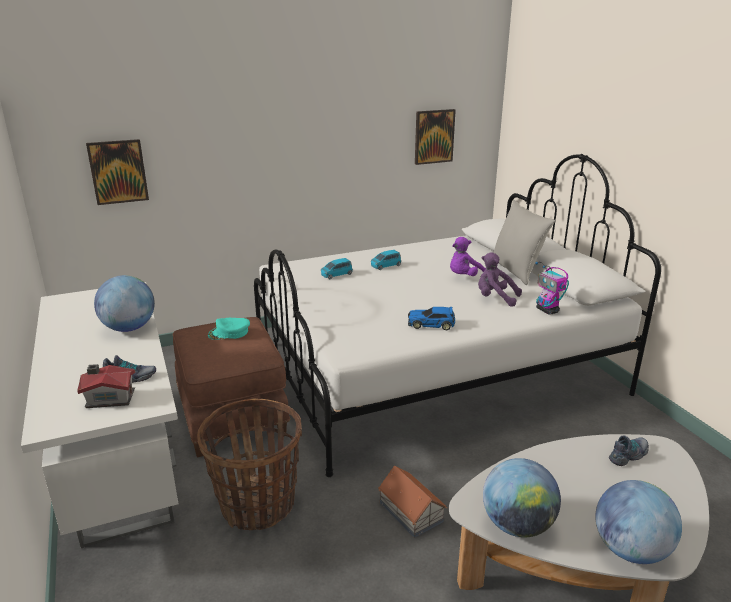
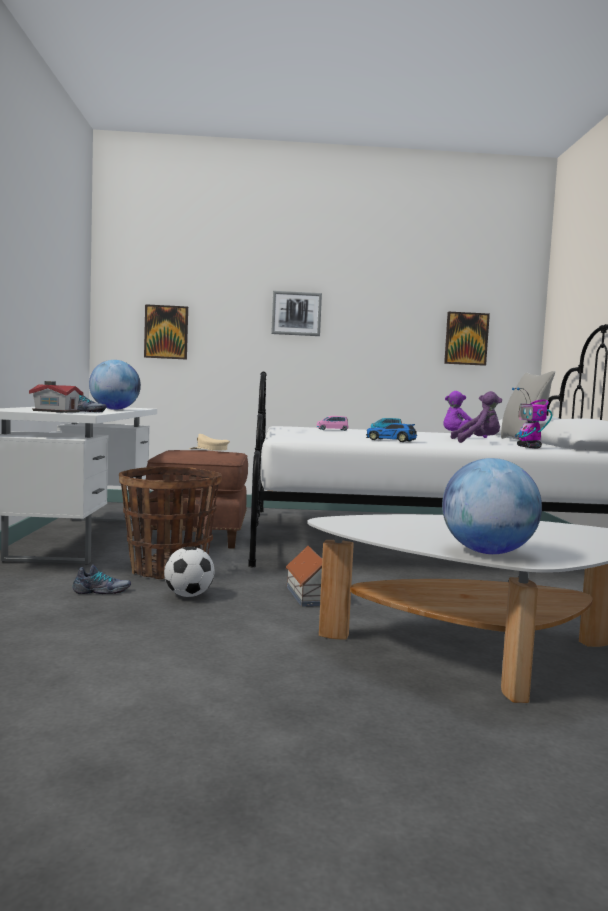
camera: 20 degrees right, 20 degrees down
(229, 333) = (209, 449): turquoise cap -> beige cap
(264, 132) = (296, 313): none -> picture
(310, 553) = (188, 595): none -> football
(336, 275) = (332, 430): blue toy car -> pink toy car
(495, 298) = (478, 442): purple plush toy -> purple plush toy turned 135 degrees clockwise
(517, 525) = (371, 531): globe -> none
(629, 455) = (556, 528): shoe -> shoe (101, 591)

